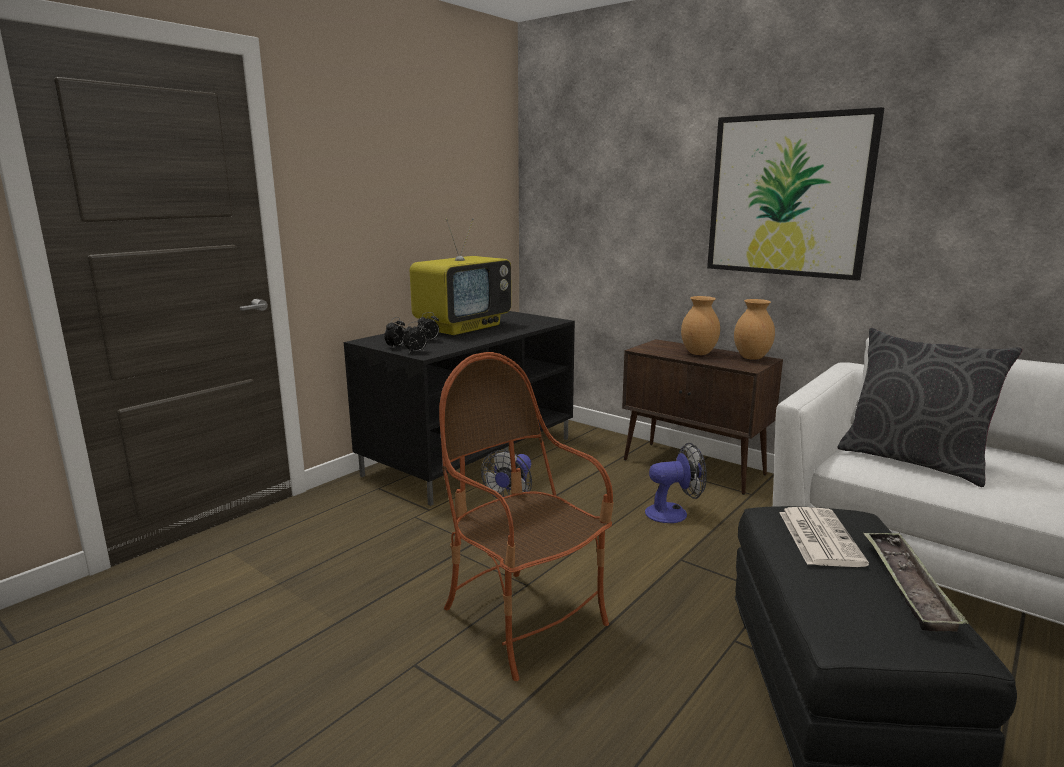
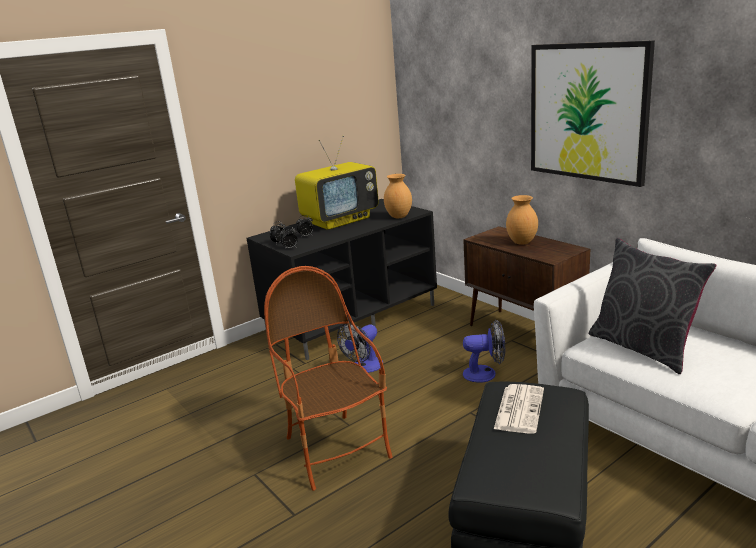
camera: 15 degrees right, 5 degrees up
(751, 357) = (563, 247): brown vase -> brown vase (399, 216)
(907, 585) = (554, 449): tray -> none

